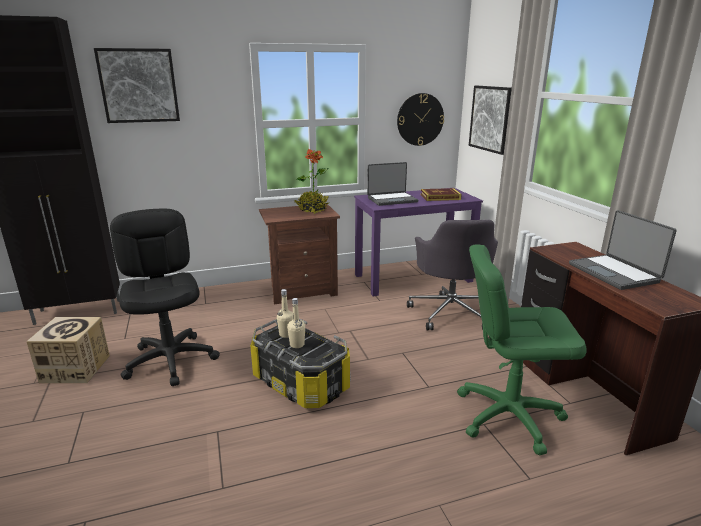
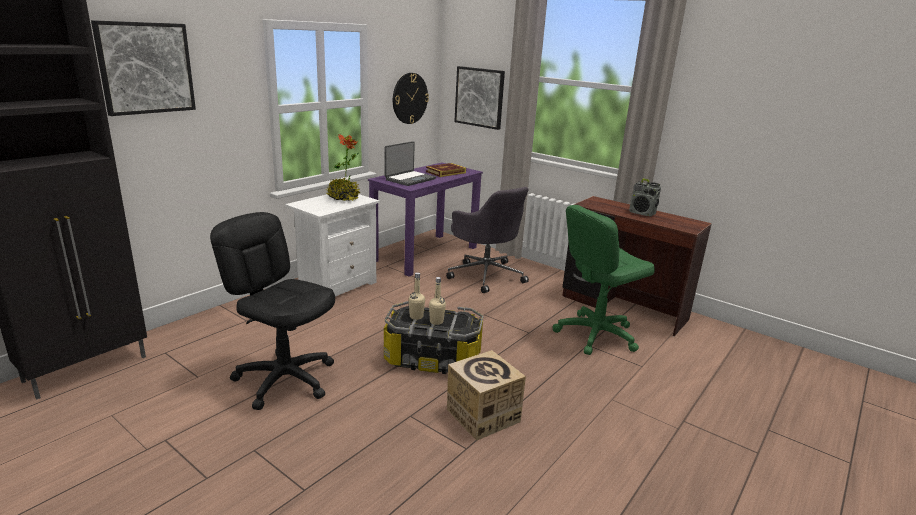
camera: 35 degrees left, 0 degrees up
(75, 369) = (181, 420): cardboard box -> cardboard box (482, 415)
(302, 290) = (336, 285): brown nightstand -> white nightstand
(614, 273) = (642, 213): laptop -> radio

